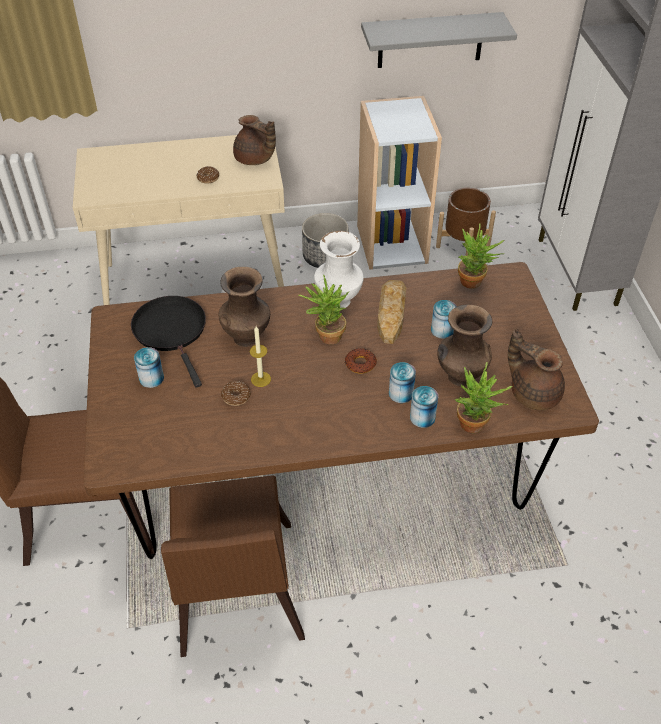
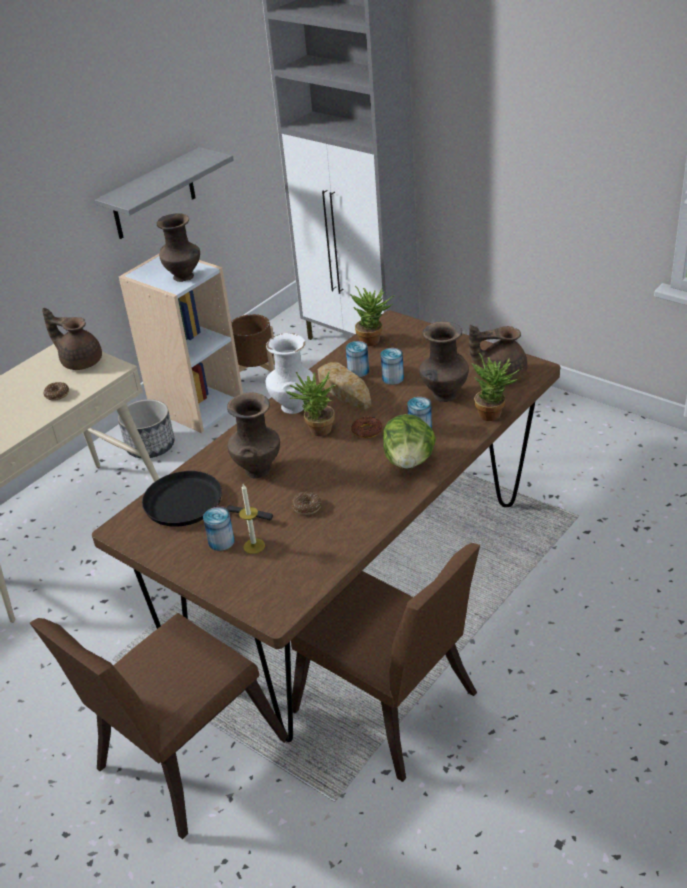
camera: 40 degrees left, 10 degrees down
(255, 159) = (80, 361): brown teapot -> brown teapot turned 150 degrees counterclockwise
(261, 379) = (309, 485): candle -> candle (254, 546)
(354, 416) = (409, 461): none -> lettuce
(403, 130) = (184, 277): none -> brown vase
(422, 417) = (454, 432): can -> can (358, 371)

